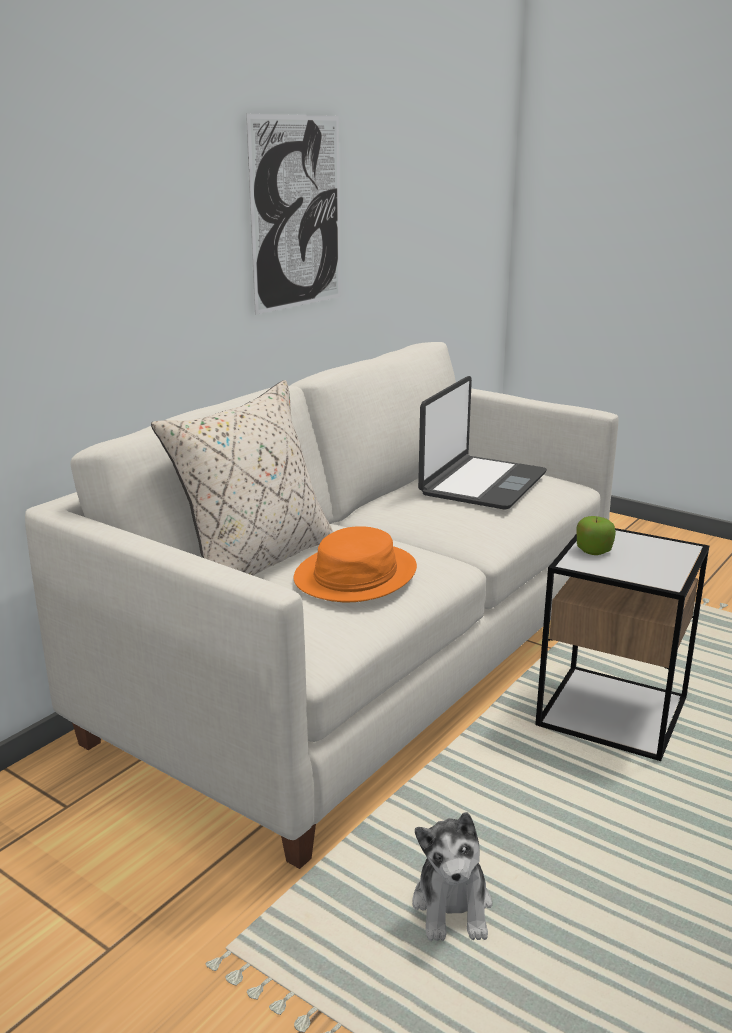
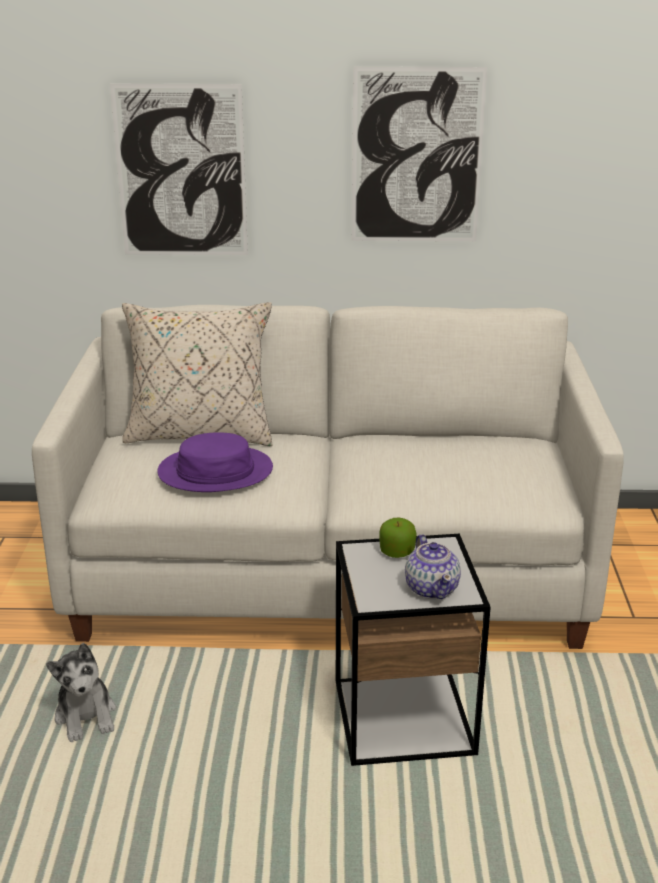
camera: 55 degrees right, 5 degrees up
(96, 255) = (181, 172): none -> picture
(355, 575) = (215, 471): orange hat -> purple hat
(452, 906) = (86, 716): plush toy -> plush toy turned 75 degrees counterclockwise
(482, 484) = (465, 462): laptop -> none
(665, 555) = (432, 588): none -> teapot

